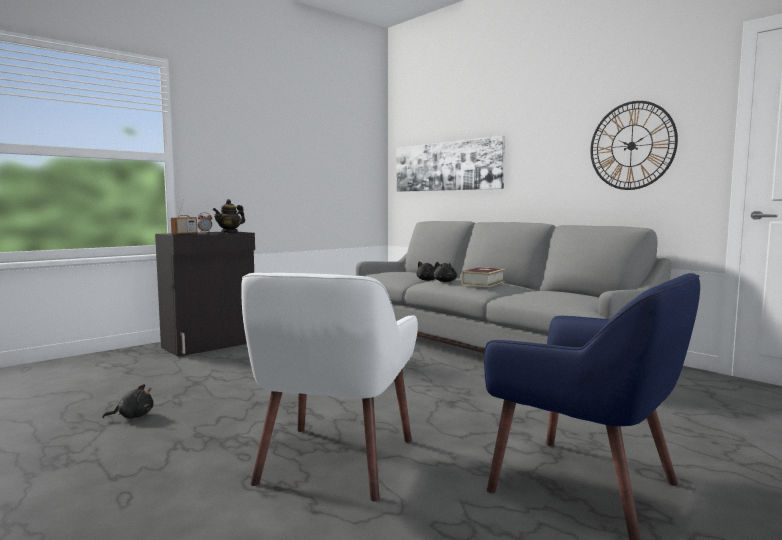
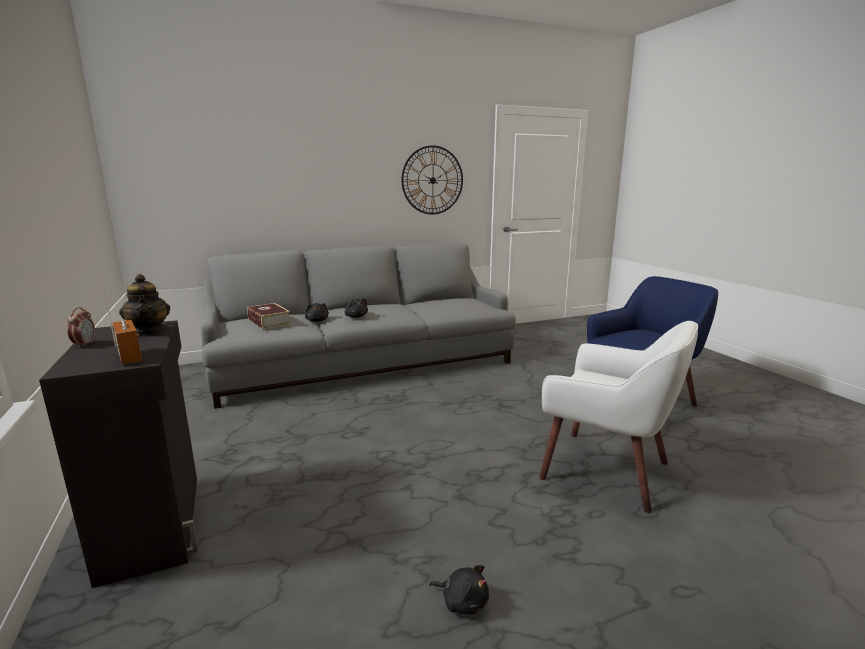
camera: 70 degrees left, 10 degrees up
(133, 416) = (462, 601): black plush toy -> black plush toy turned 120 degrees clockwise
(446, 166) = (230, 187): picture -> none
(483, 283) = (387, 309): book -> book (269, 322)

